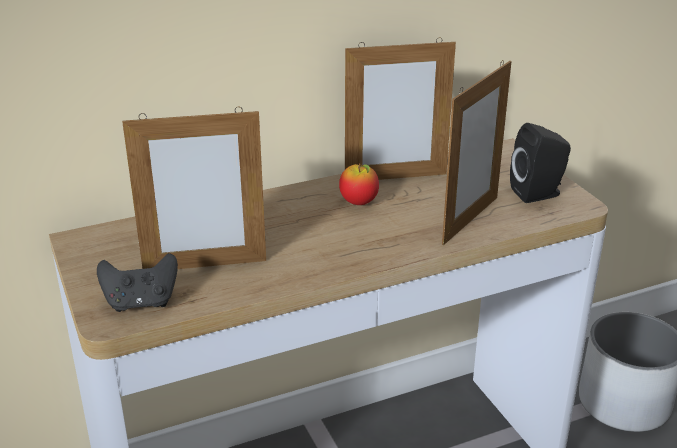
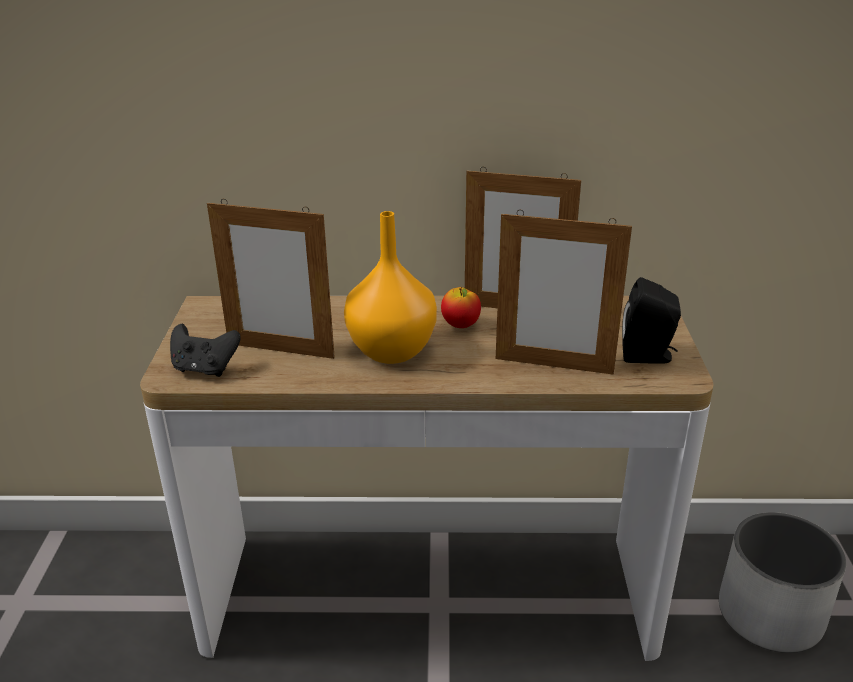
camera: 25 degrees right, 0 degrees up
(317, 241) = (392, 352): none -> orange vase
(470, 220) = (553, 366): picture frame -> picture frame turned 45 degrees clockwise

